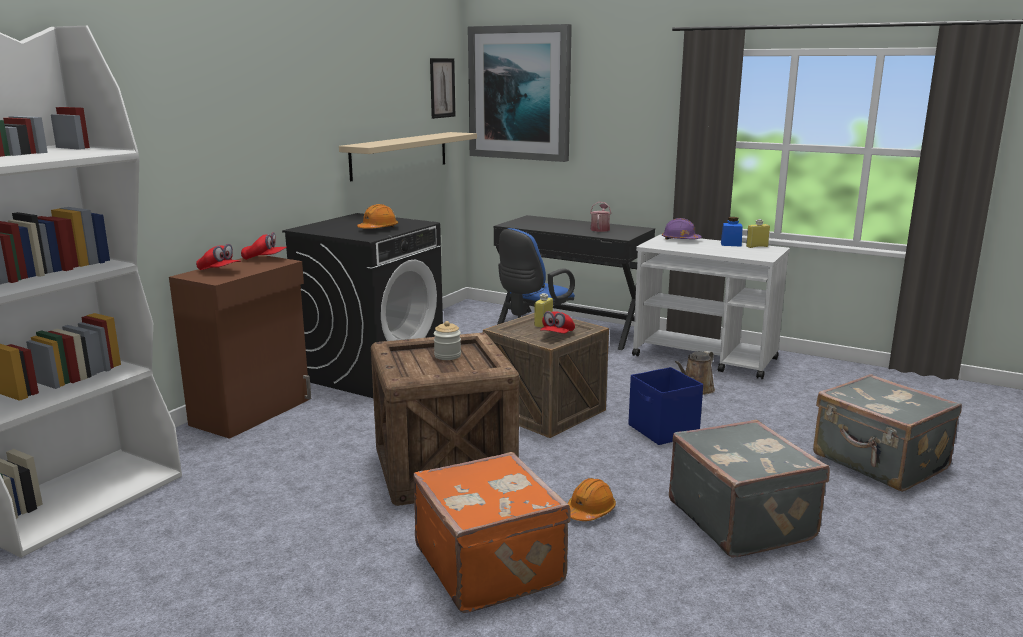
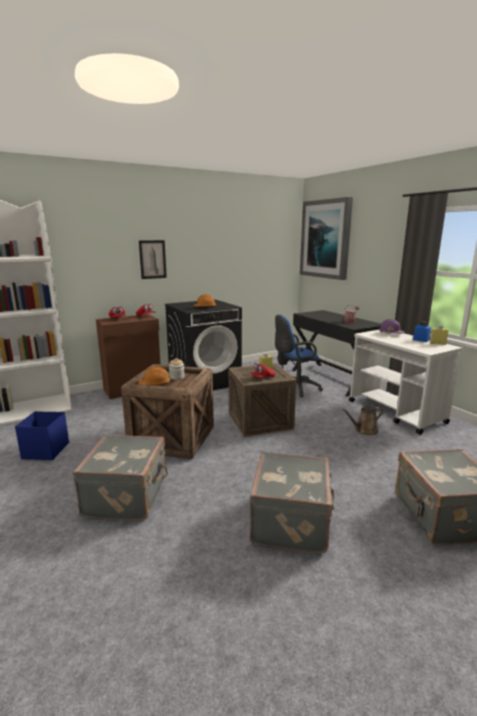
camera: 30 degrees right, 0 degrees up
(400, 155) = (250, 271): beige shelf -> none
(442, 88) = (284, 236): picture -> picture (152, 259)
(491, 564) = (128, 496): orange suitcase -> grey suitcase
(590, 511) = (211, 484): orange hard hat -> orange hard hat (155, 384)
(663, 431) = (312, 450): blue storage box -> blue storage box (45, 451)

